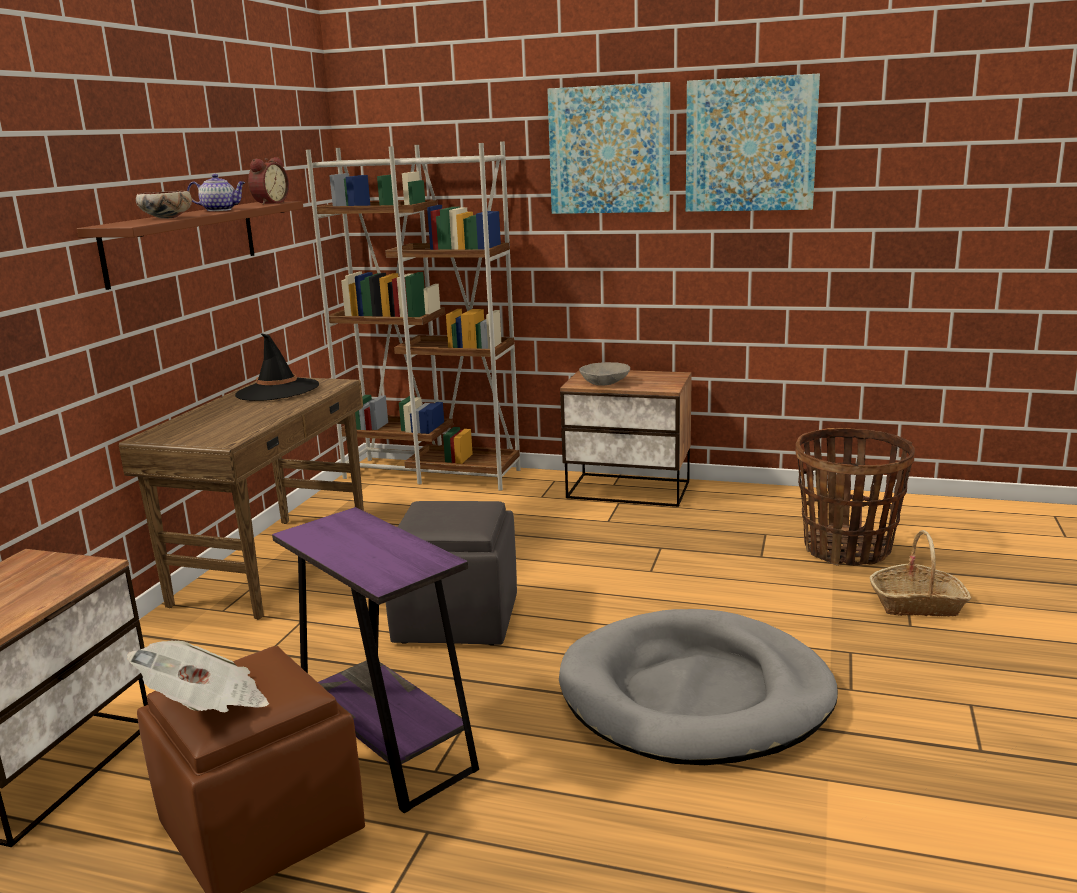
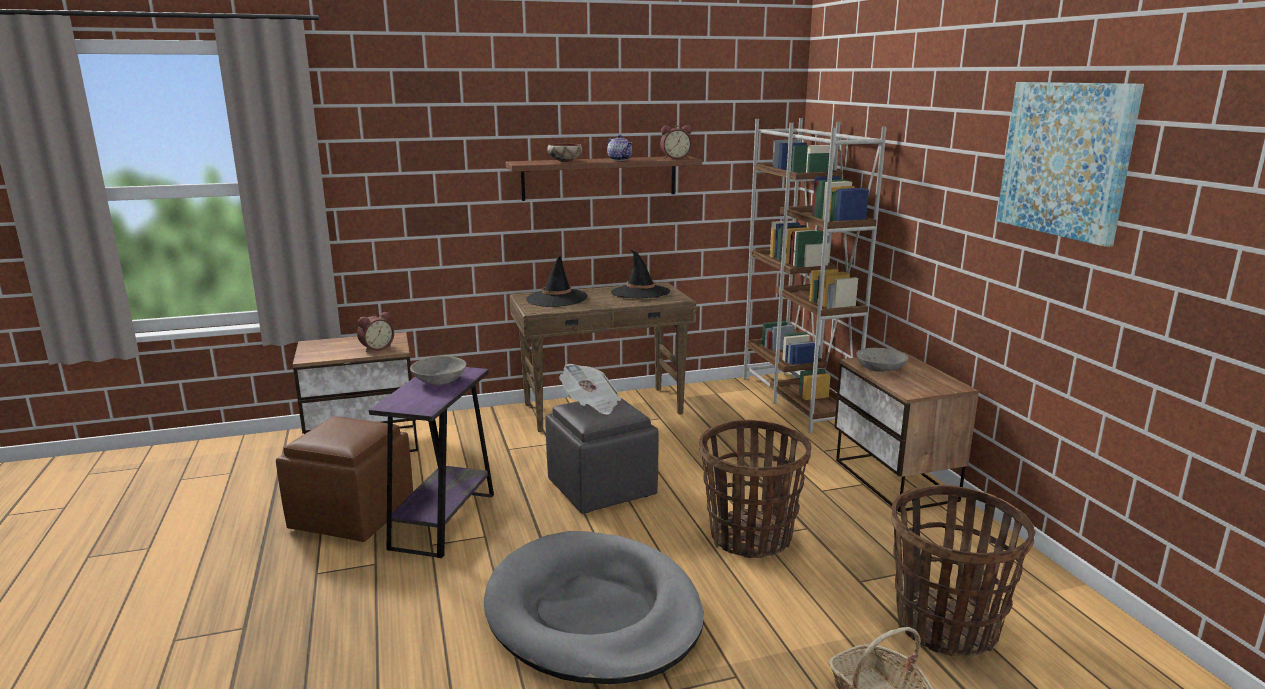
camera: 55 degrees right, 0 degrees up
(51, 579) = (376, 348): none -> alarm clock
(203, 425) = (557, 298): none -> black hat
(207, 706) = (320, 430): newspaper -> newspaper (591, 404)
(346, 538) = (439, 380): none -> grey bowl
(609, 150) = (955, 146): picture -> none
(647, 576) = (750, 537): none -> basket

